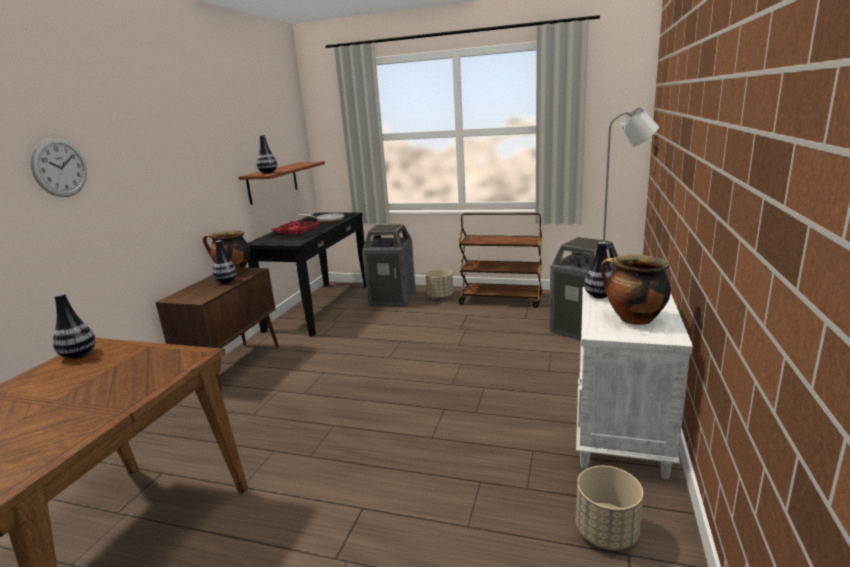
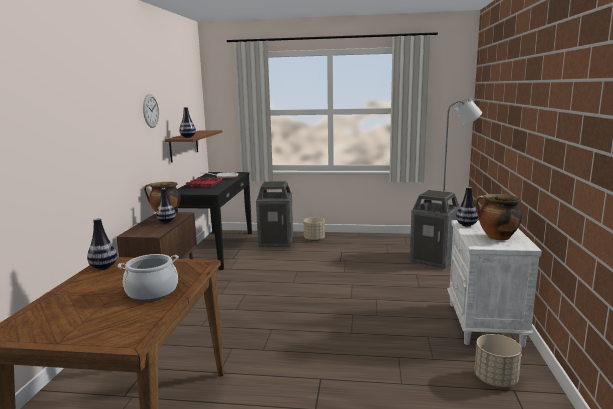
camera: 10 degrees left, 5 degrees down
(59, 168) = (69, 125): wall clock -> wall clock (151, 111)
(97, 400) = (152, 292): none -> cooking pot
(501, 300) = (364, 241): brown cart -> none

